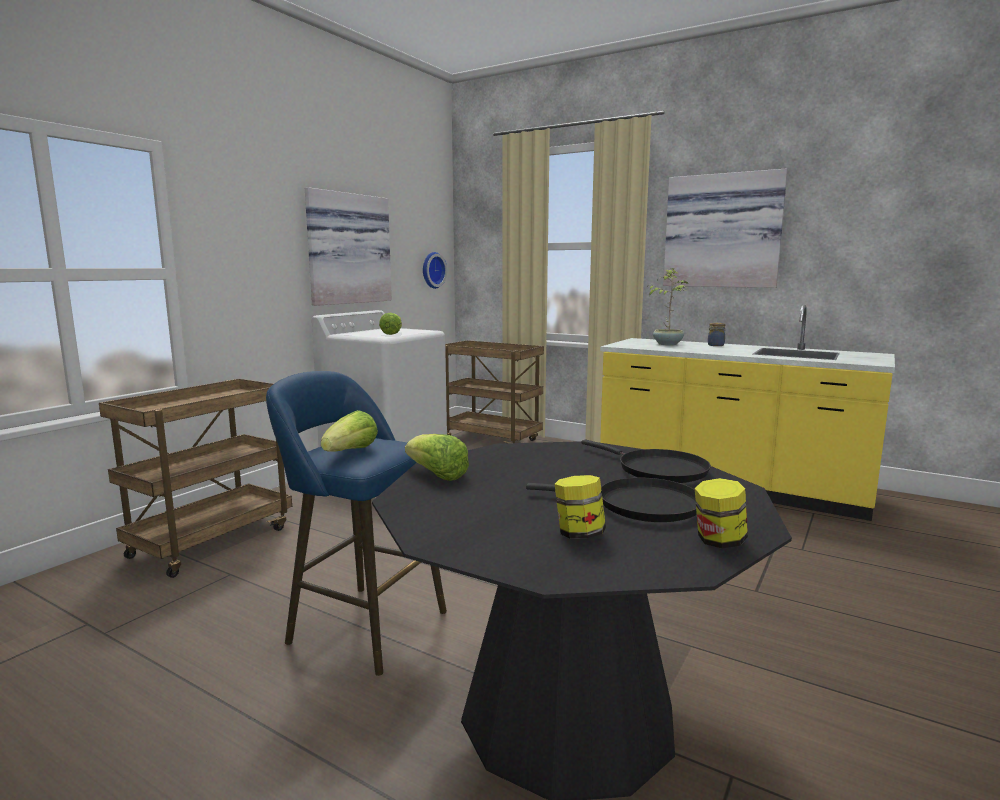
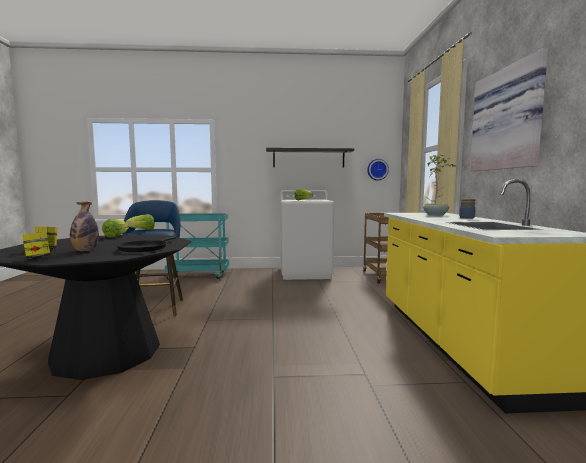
camera: 55 degrees right, 5 degrees down
(212, 541) = (199, 275): brown cart -> turquoise cart
(347, 249) = (308, 158): picture -> shelf
(640, 505) = (85, 251): black frying pan -> bottle

